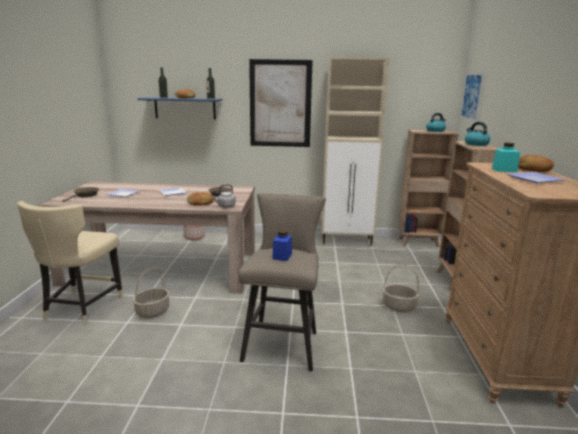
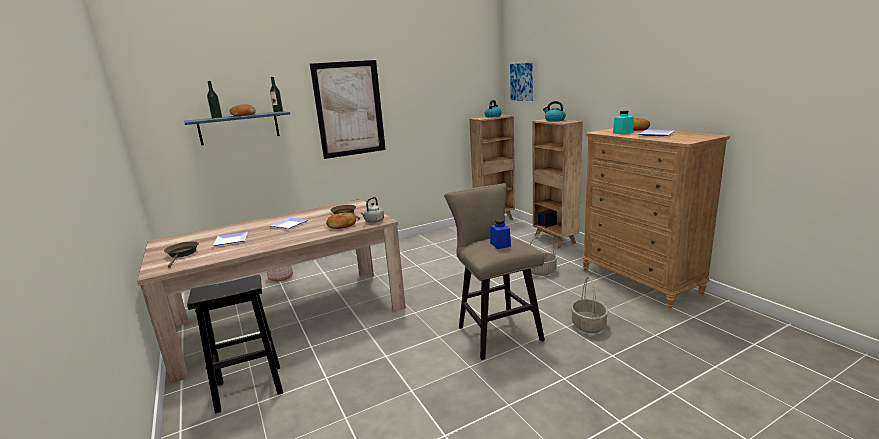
camera: 30 degrees left, 0 degrees up
(81, 308) = (248, 388): beige chair -> black stool
(152, 311) = (339, 357): basket -> basket (588, 325)
(347, 241) = (437, 235): beige cabinet -> none

